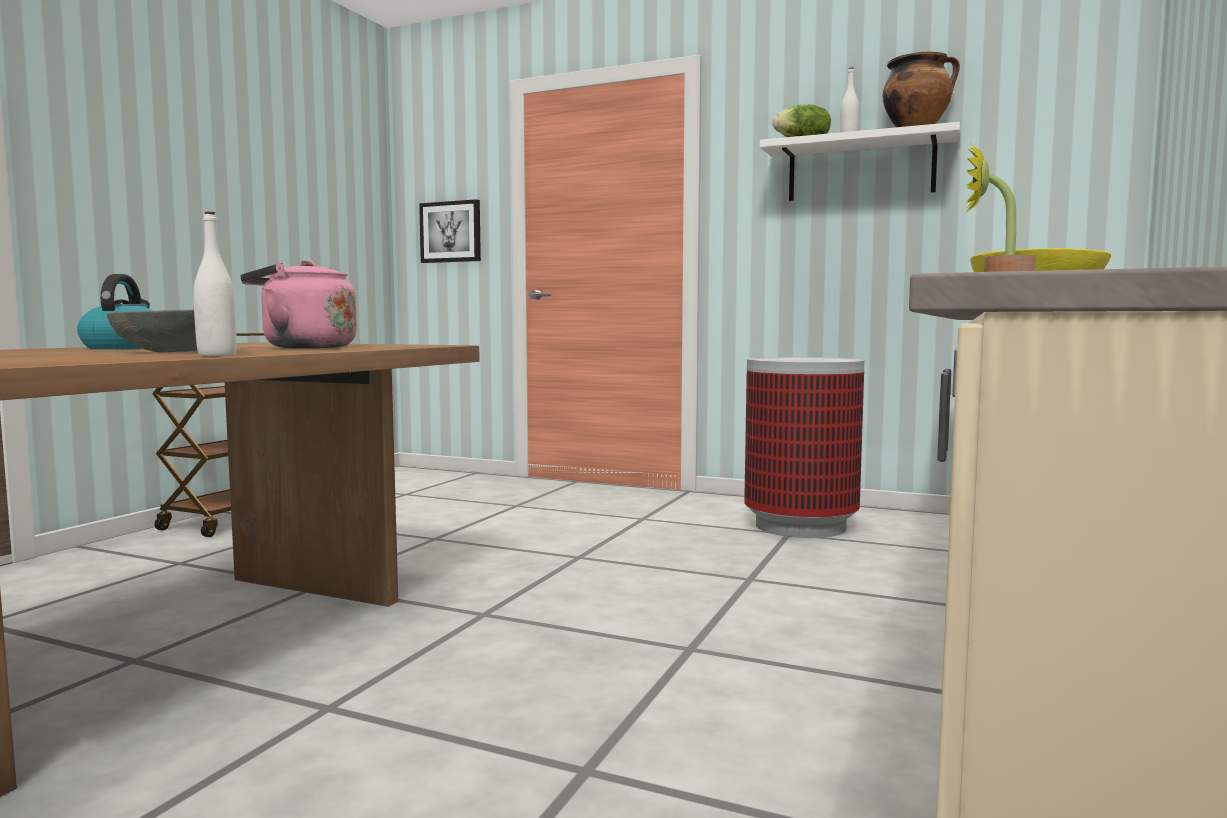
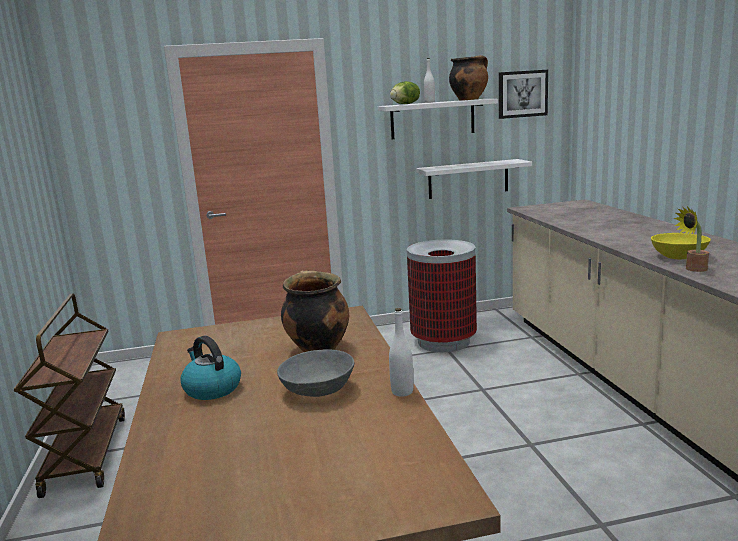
camera: 35 degrees left, 10 degrees up
(304, 347) = (317, 348): pink kettle -> cooking pot
(451, 232) = (120, 170): picture -> picture (522, 94)
(920, 272) = (468, 179): none -> white shelf

